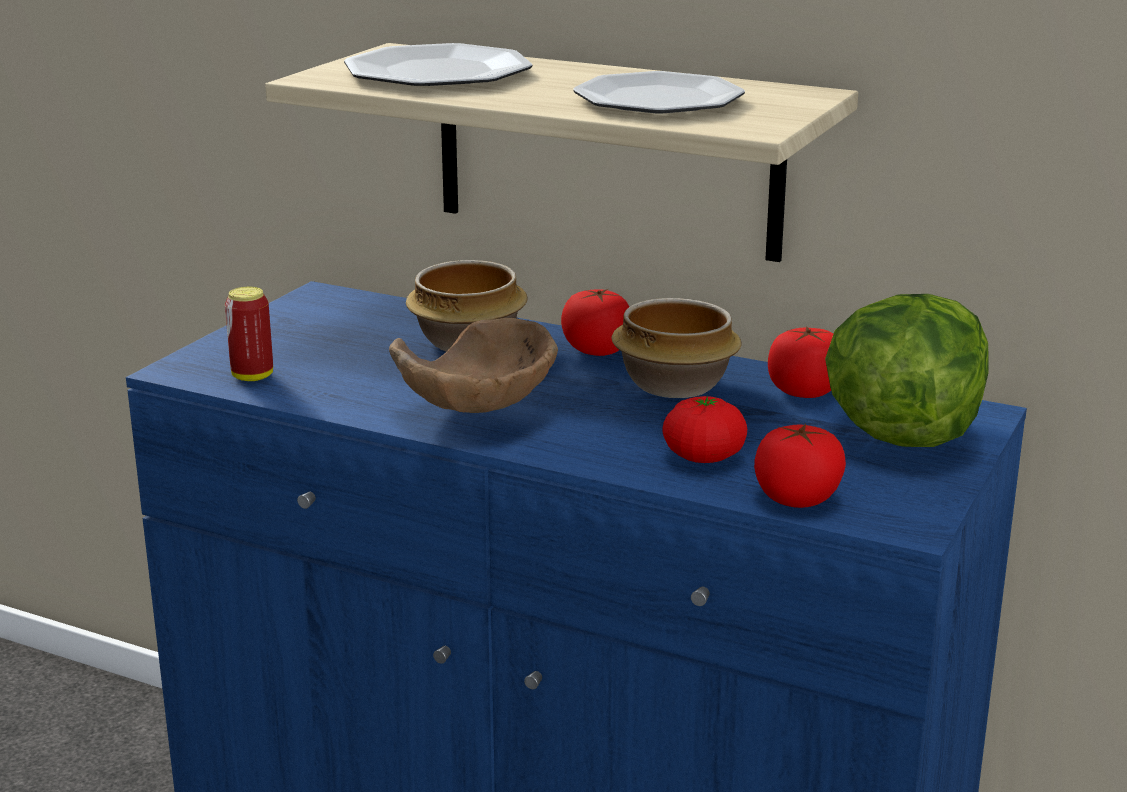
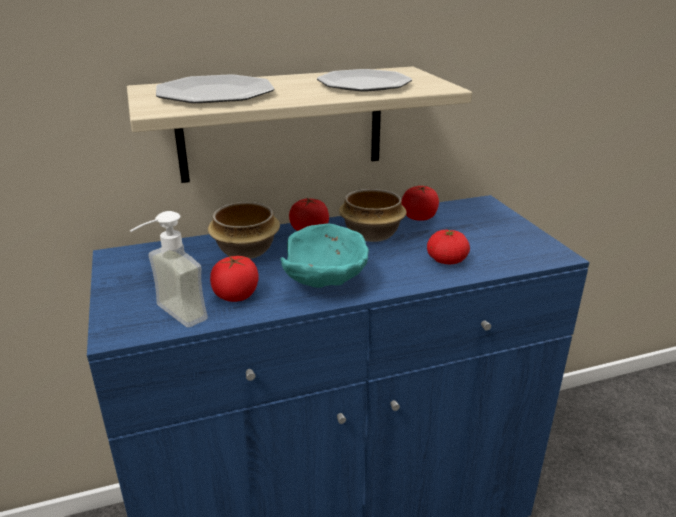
camera: 45 degrees left, 5 degrees up
(252, 376) = (170, 317): can -> soap dispenser
(478, 415) = (326, 284): brown bowl -> turquoise bowl
(797, 498) = (510, 262): tomato -> tomato (236, 295)
(902, 435) = (483, 221): lettuce -> none

